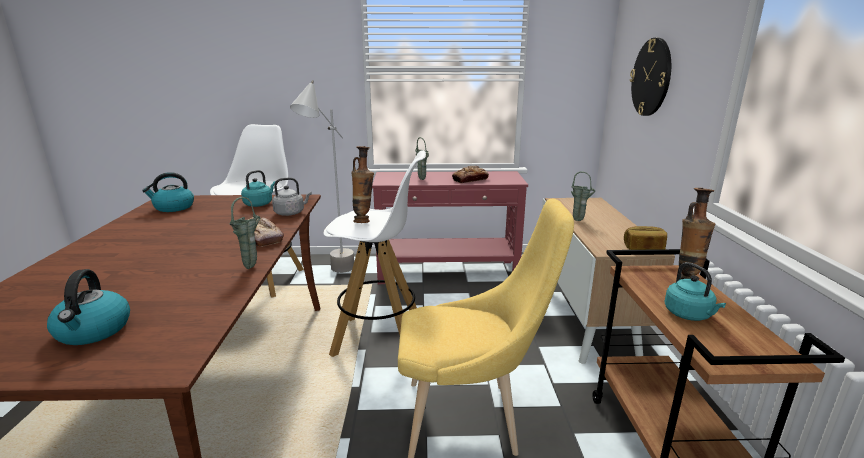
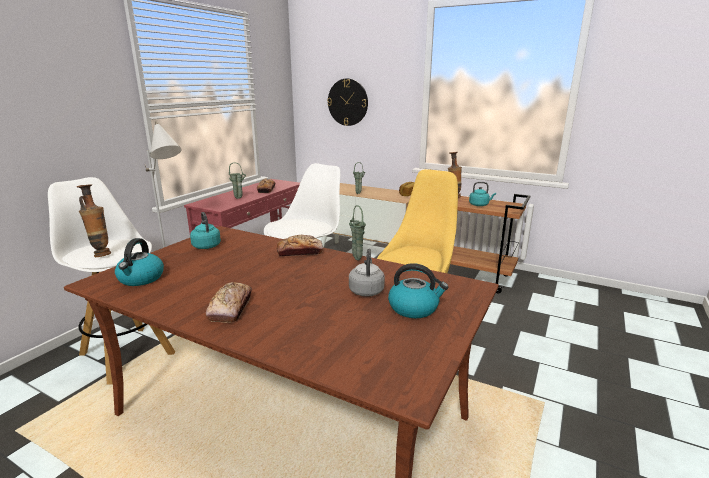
camera: 60 degrees left, 0 degrees up
(109, 248) = (231, 308): none -> bread
(291, 213) = (254, 238): grey kettle -> grey kettle (366, 290)
(364, 221) = (300, 226): vase -> vase (101, 254)

